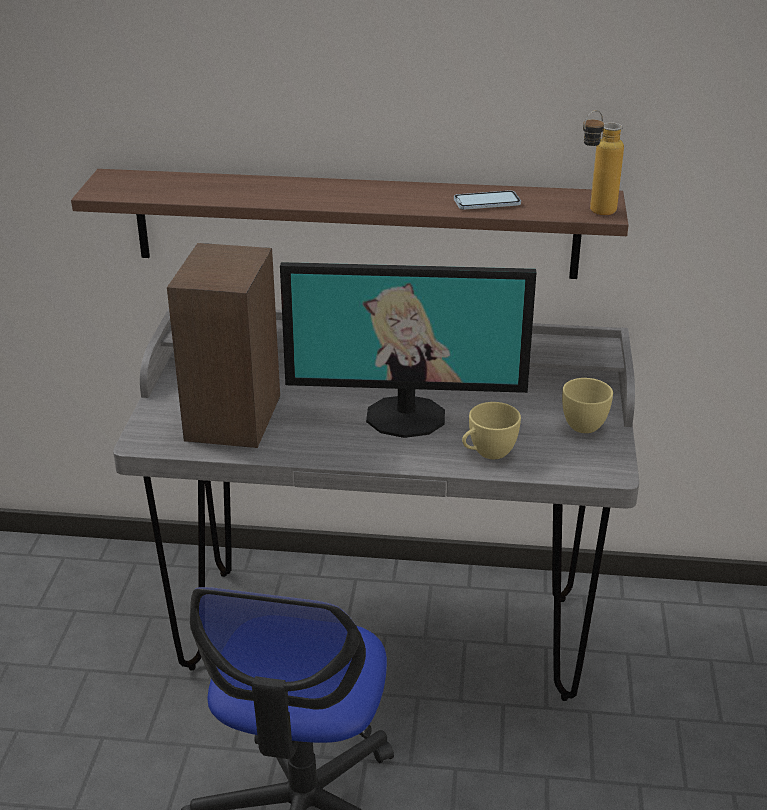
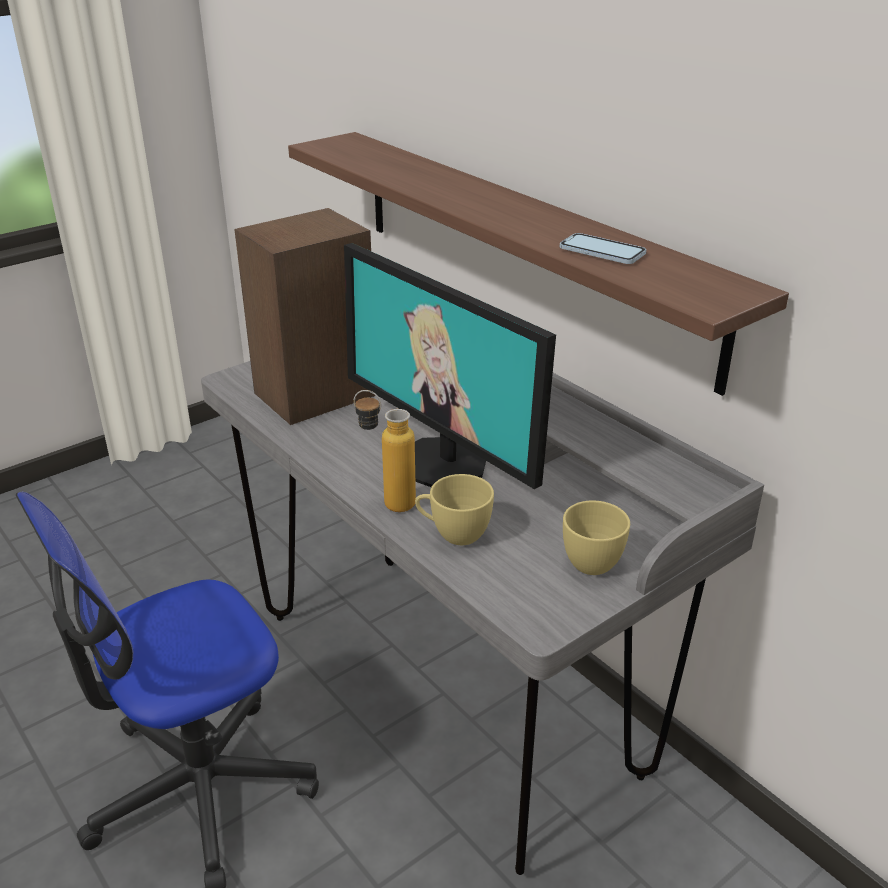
camera: 45 degrees right, 0 degrees up
(594, 213) = (696, 300): bottle -> bottle (387, 502)

